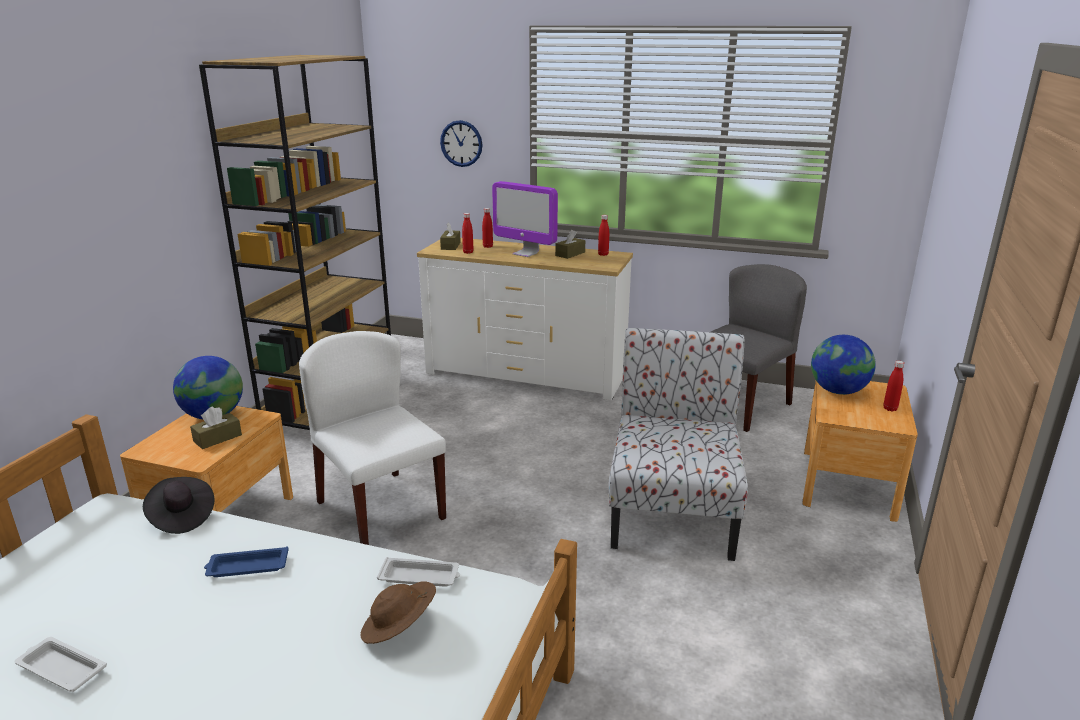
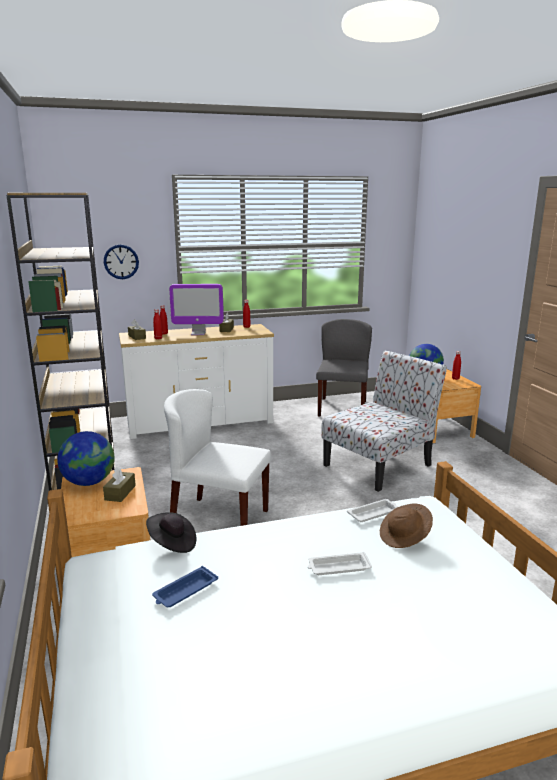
camera: 35 degrees left, 5 degrees down
(61, 668) = (253, 643): white tray -> white tray (338, 567)
(246, 567) = (269, 548): blue tray -> blue tray (184, 591)
(672, 510) = (379, 464): chair -> chair turned 75 degrees clockwise

